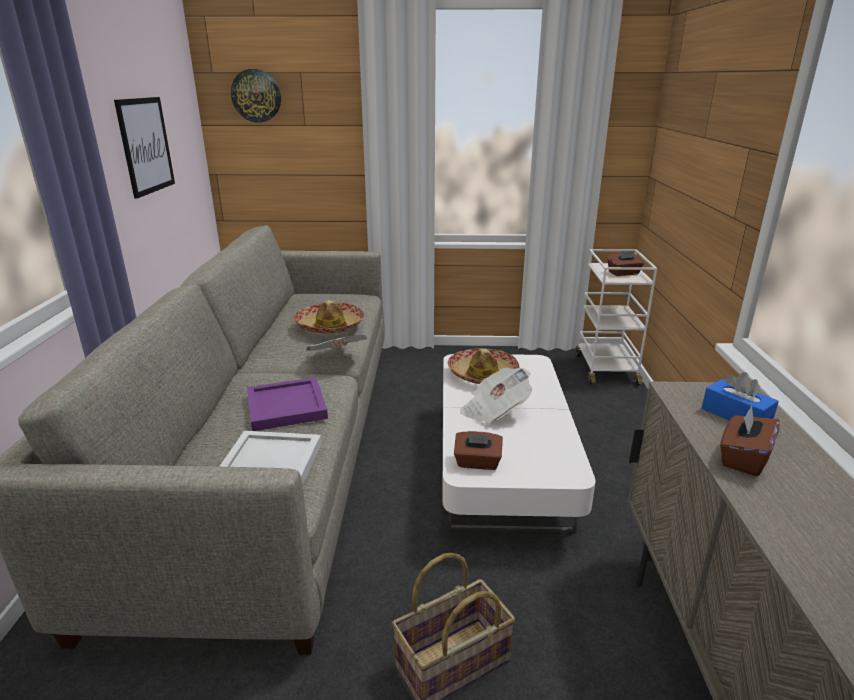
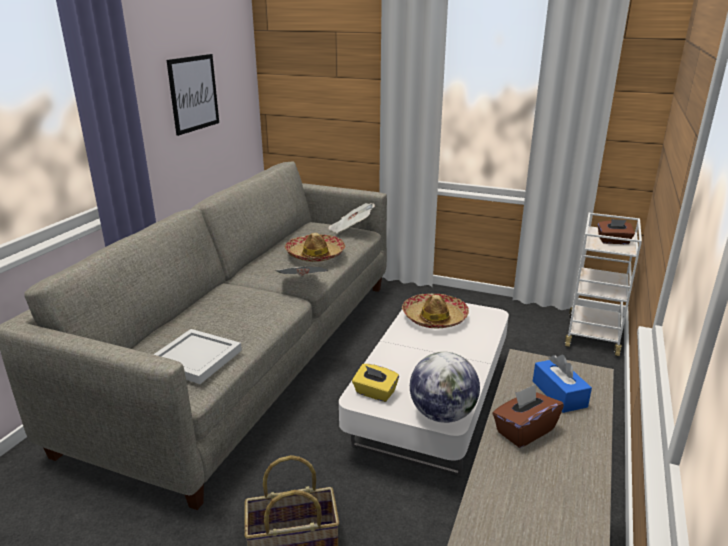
camera: 20 degrees right, 0 degrees up
(256, 96) = (299, 50): wall clock -> none
(285, 407) = (235, 317): purple tray -> none
(477, 463) = (375, 393): brown tissue box -> yellow tissue box
(494, 411) = (421, 352): newspaper -> newspaper (350, 229)
(560, 469) = (442, 414): none -> globe

